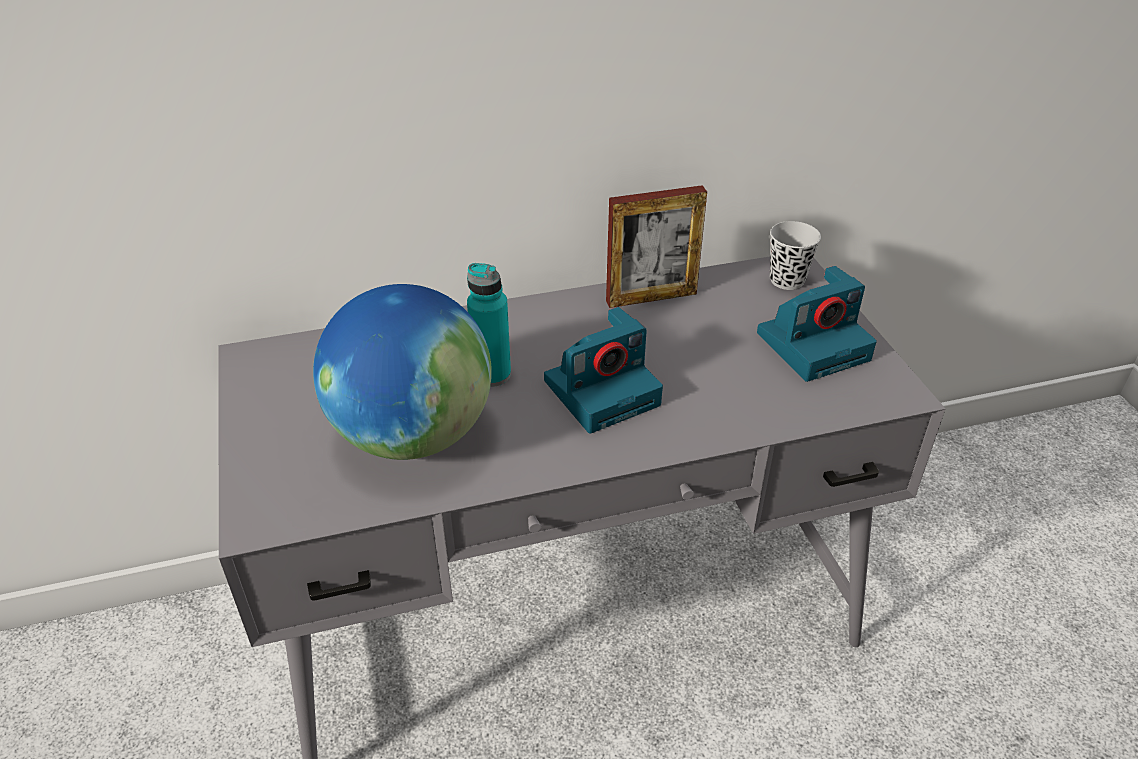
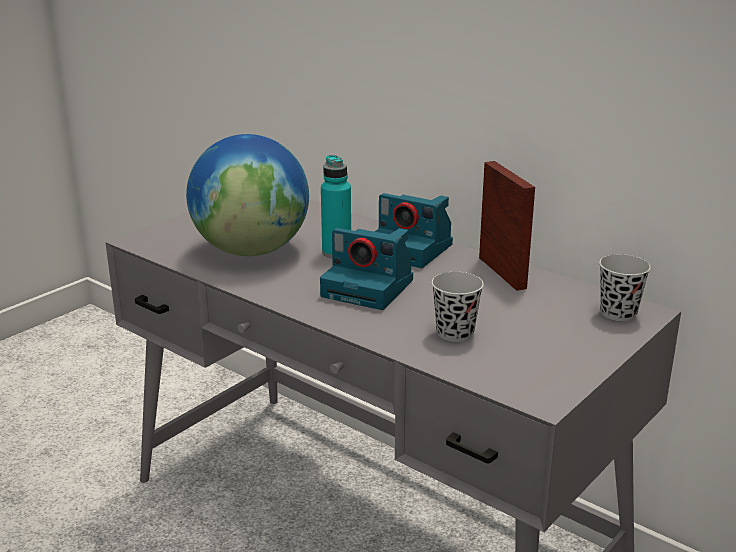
camera: 55 degrees right, 15 degrees down
(651, 297) = (502, 272): picture frame -> picture frame turned 150 degrees counterclockwise
(748, 383) = (455, 333): none -> black cup
(814, 345) = (547, 346): camera -> camera (412, 249)

